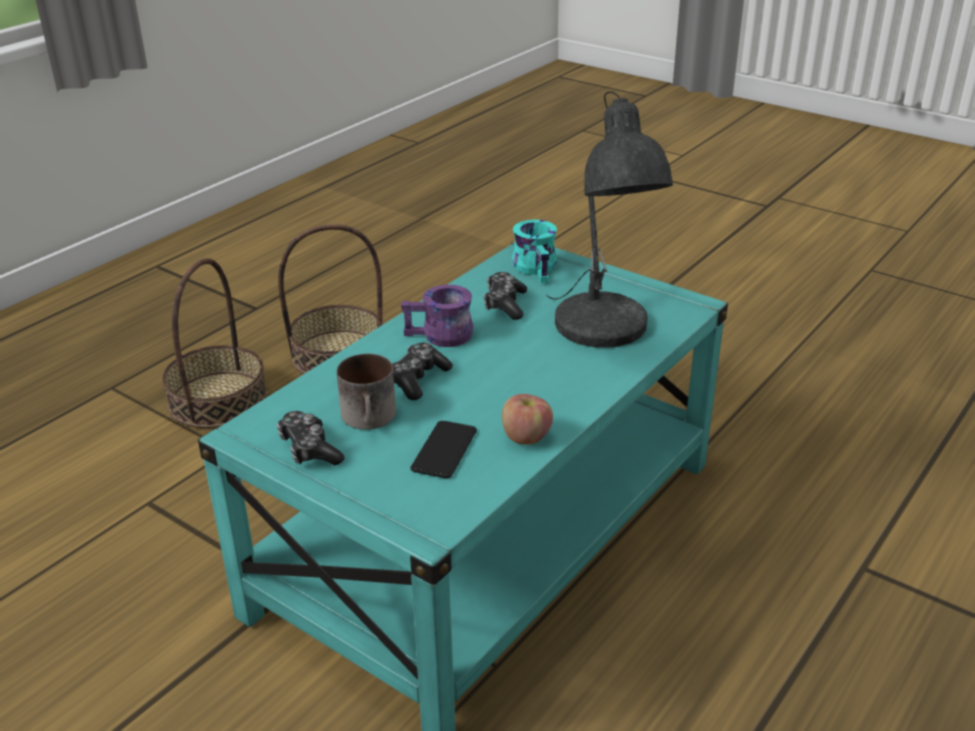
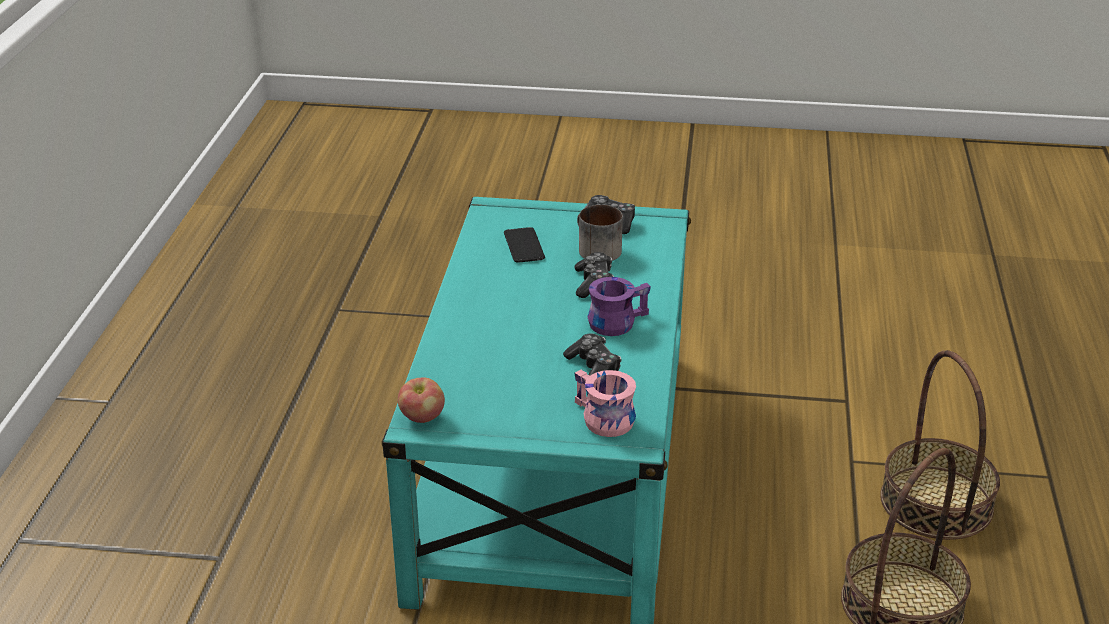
camera: 150 degrees right, 0 degrees up
(526, 437) = (476, 268): apple -> apple (422, 417)
(539, 268) = (600, 420): turquoise mug -> pink mug
(603, 331) = (483, 368): grey table lamp -> none

